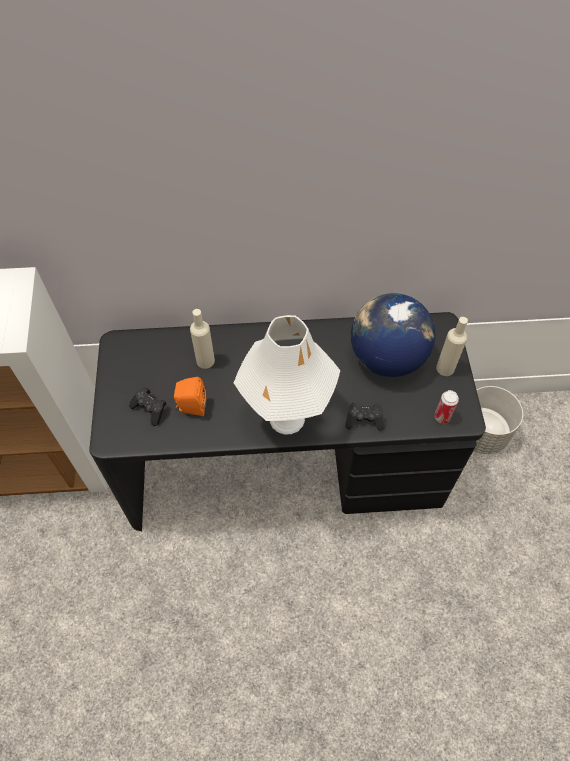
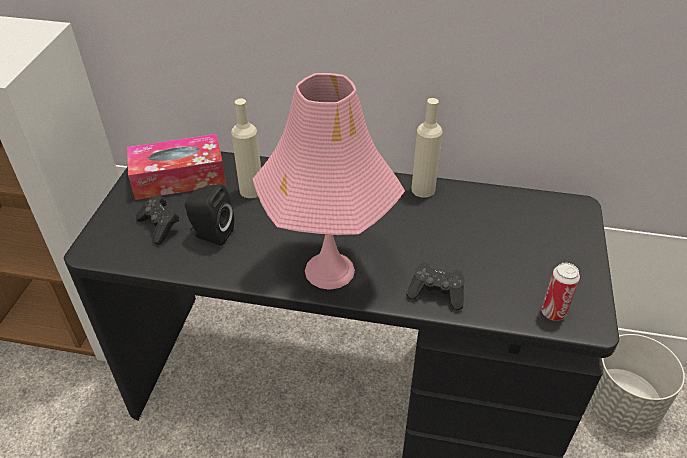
camera: 15 degrees right, 15 degrees down
(145, 361) = (179, 178): none -> tissue box
(191, 407) = (211, 234): orange speaker -> black speaker
(286, 418) = (329, 270): white table lamp -> pink table lamp
(386, 358) = (489, 229): globe -> none
(445, 368) = (570, 255): beige bottle -> beige bottle (423, 189)

